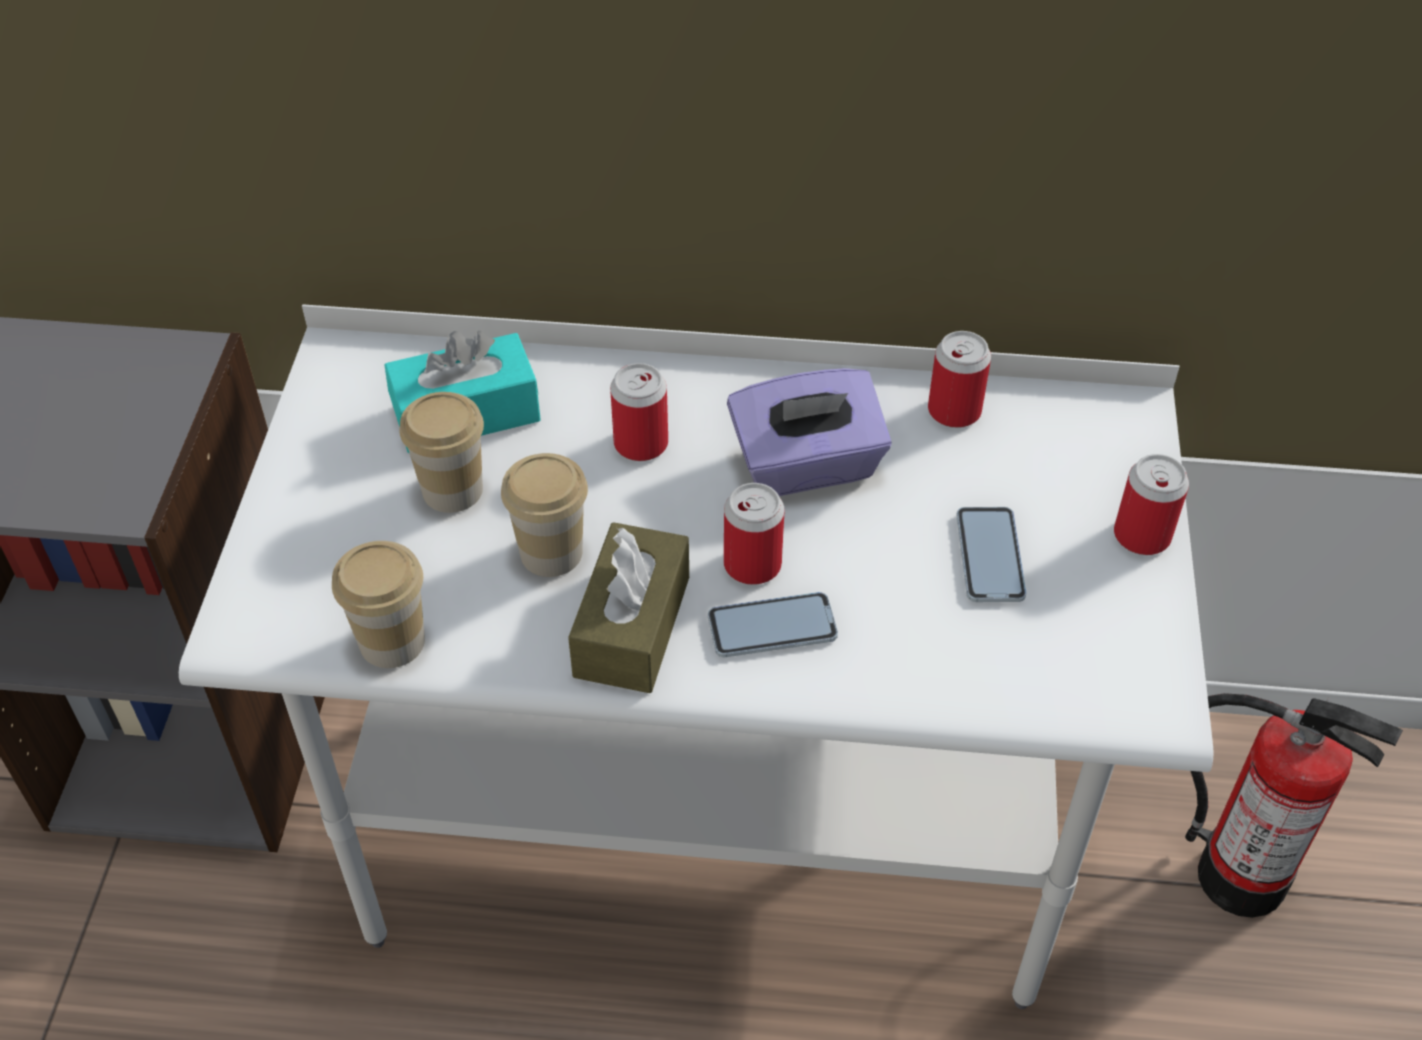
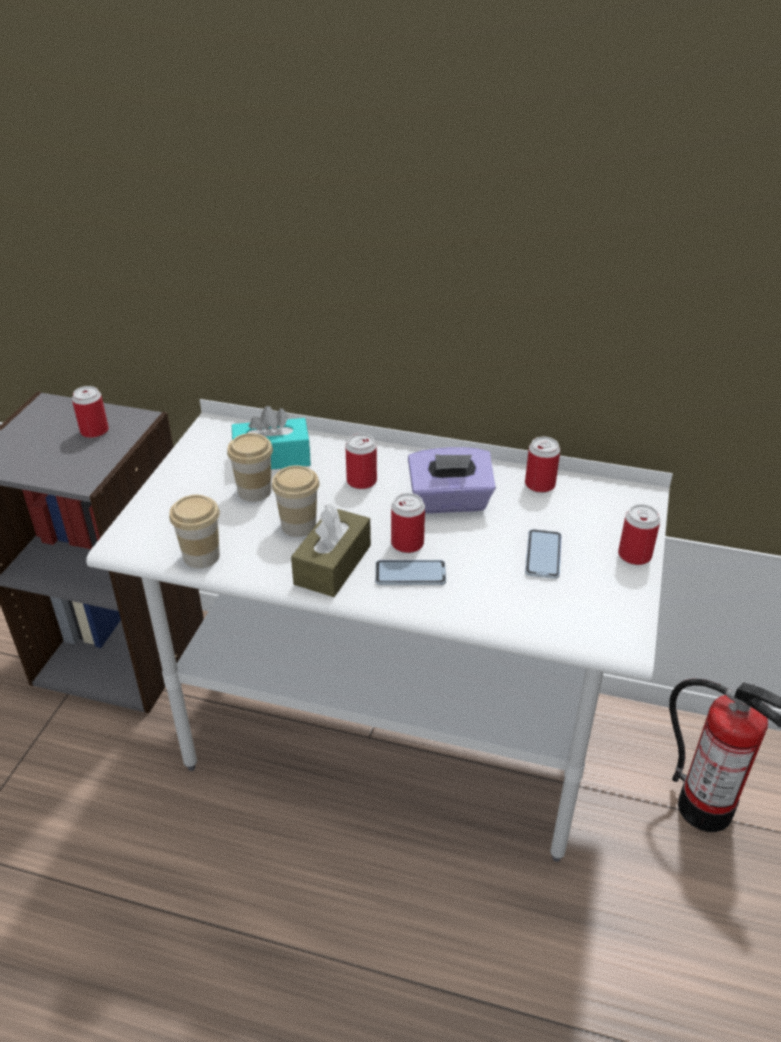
camera: 10 degrees right, 10 degrees down
(113, 392) = (94, 431): none -> can

